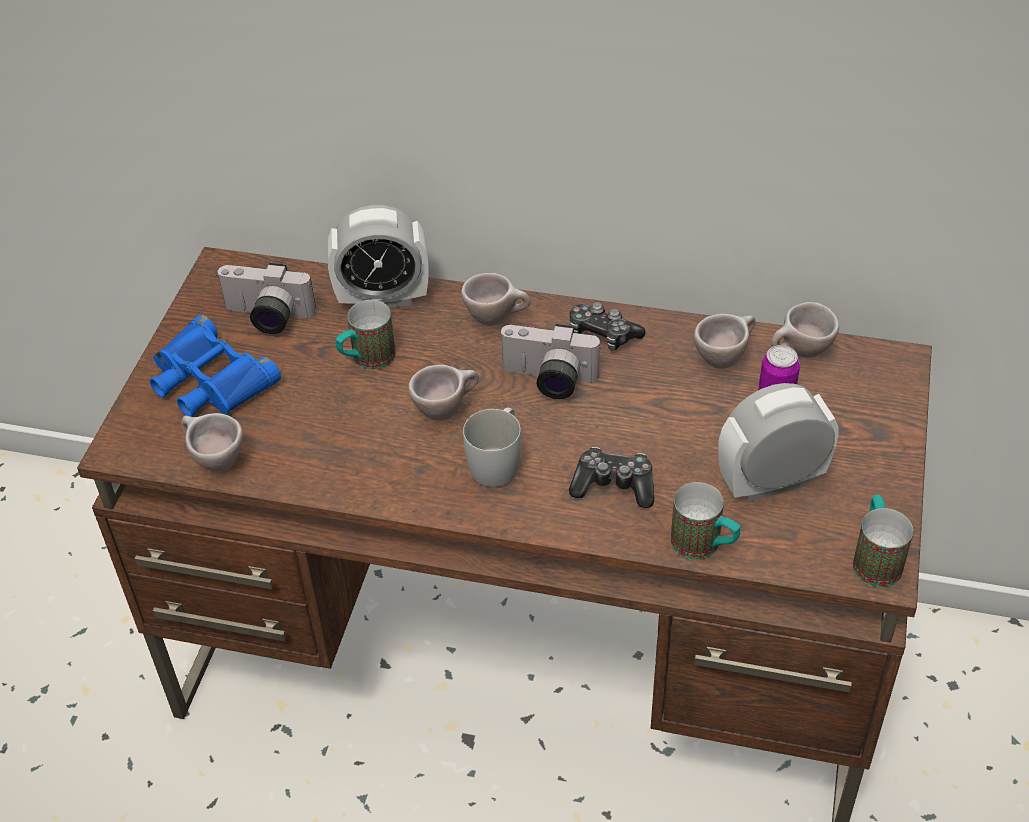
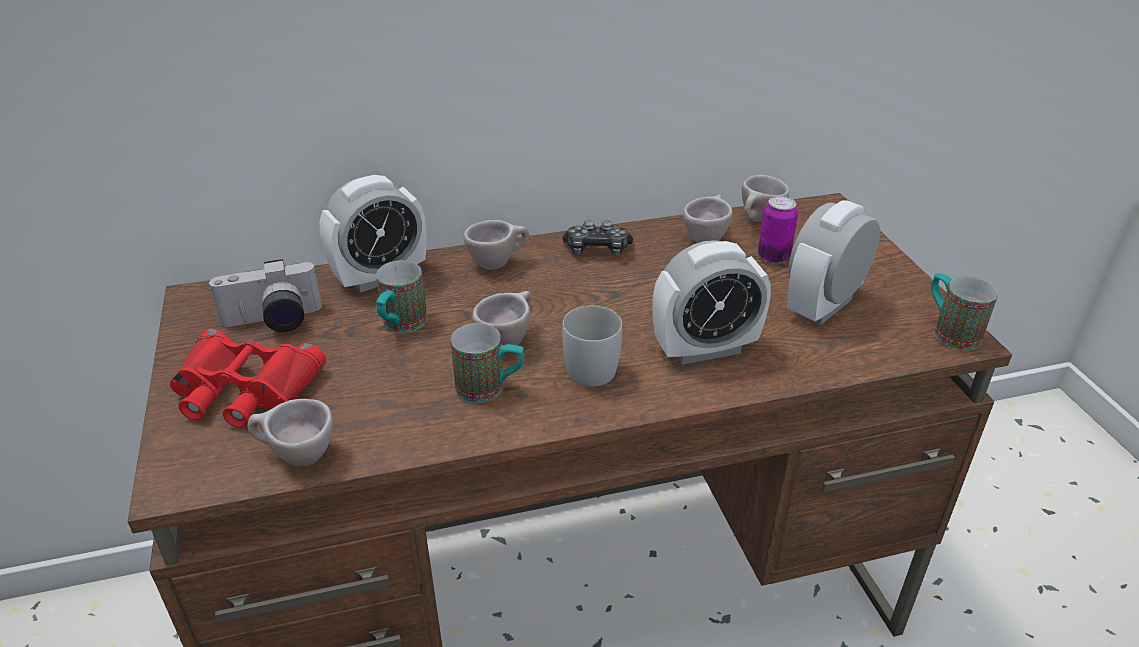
camera: 30 degrees left, 10 degrees down
(209, 380) = (244, 389): blue binoculars -> red binoculars
(548, 381) = (580, 293): camera -> none
(614, 485) = (705, 349): game controller -> alarm clock
(704, 546) = (819, 368): mug -> mug (490, 388)

